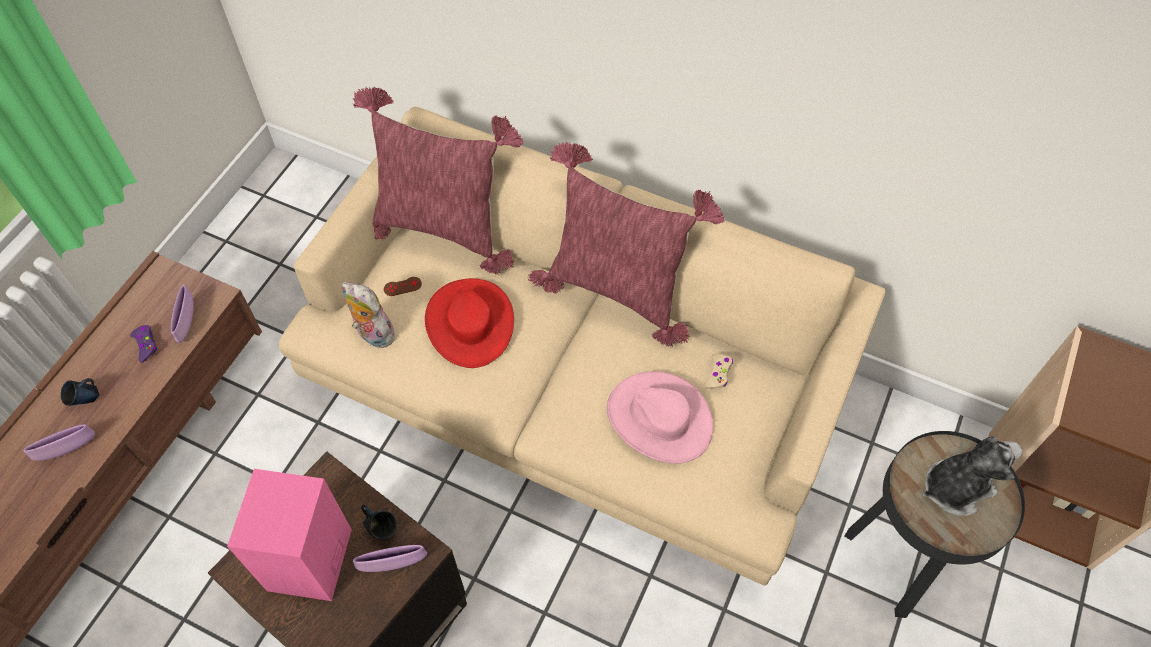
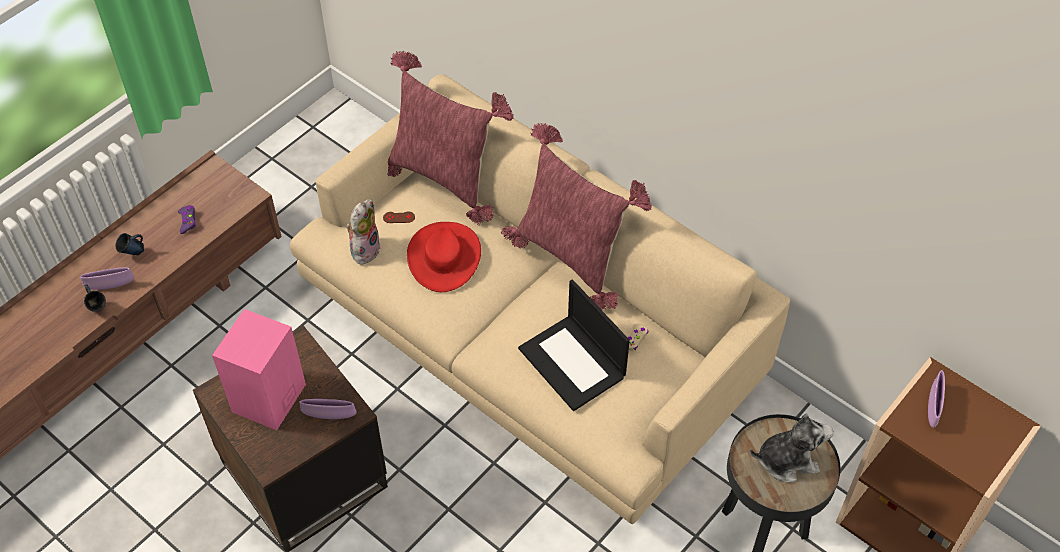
camera: 15 degrees right, 5 degrees down
(187, 322) = (223, 211): purple bowl -> purple bowl (933, 407)
(372, 334) = (364, 249): plush toy -> plush toy turned 60 degrees clockwise
(381, 530) = (327, 390): blue mug -> blue mug (97, 309)
(659, 418) = (573, 363): pink hat -> laptop

